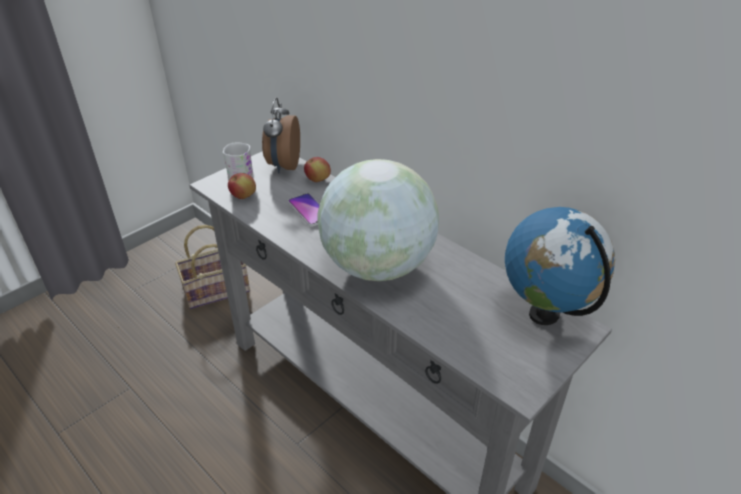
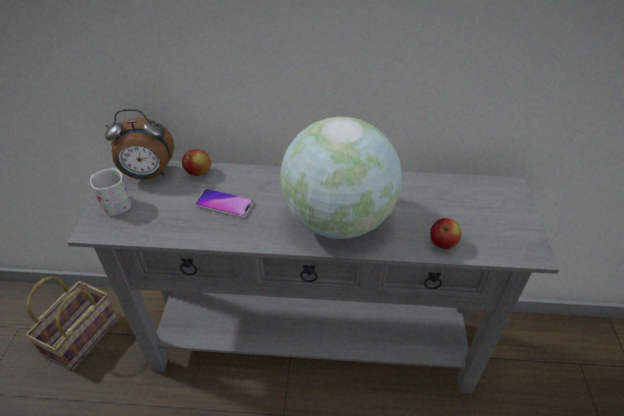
camera: 40 degrees left, 5 degrees up
(243, 197) = (144, 224): apple -> apple (442, 244)
(283, 165) = (148, 175): alarm clock -> alarm clock turned 60 degrees counterclockwise
(544, 314) = (482, 190): globe -> none

